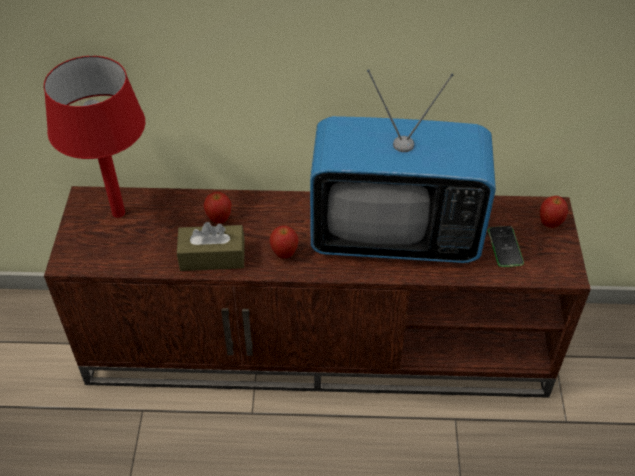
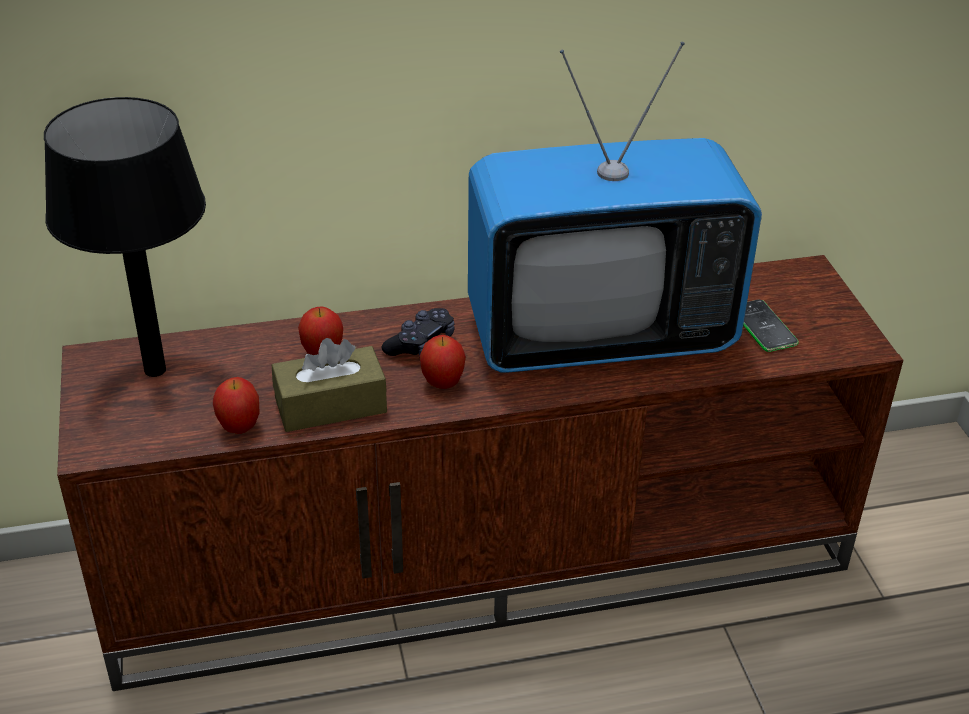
camera: 15 degrees left, 10 degrees down
(118, 213) = (155, 370): red table lamp -> black table lamp
(281, 221) = (421, 343): none -> black game controller
(550, 223) = (812, 289): apple -> apple (239, 428)

